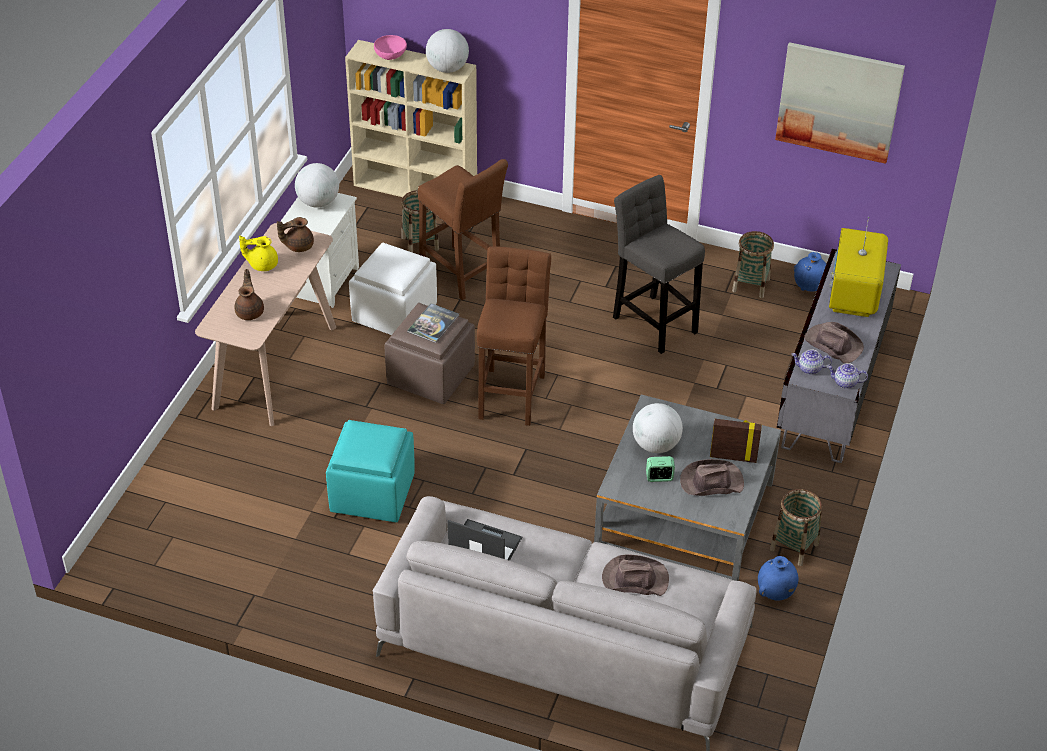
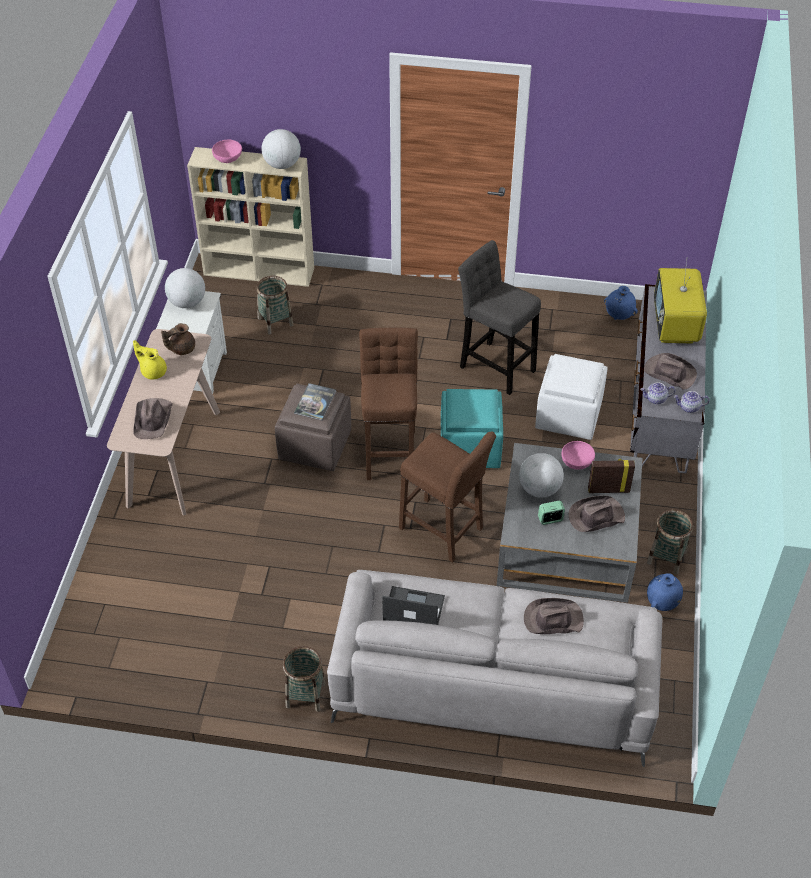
camera: 10 degrees left, 5 degrees up
(250, 311) = (153, 419): brown teapot -> brown hat
(262, 264) = (153, 371): yellow teapot -> yellow teapot turned 45 degrees clockwise
(373, 494) = (291, 566): turquoise ottoman -> turquoise ottoman (471, 447)
(395, 314) = (269, 392): white ottoman -> white ottoman (569, 415)
(462, 274) = (320, 345): brown stool -> brown stool (444, 531)
(706, 424) = (577, 462): none -> pink bowl
(750, 285) = (569, 320): basket -> basket (305, 694)
(839, 101) = (639, 155): picture -> none

